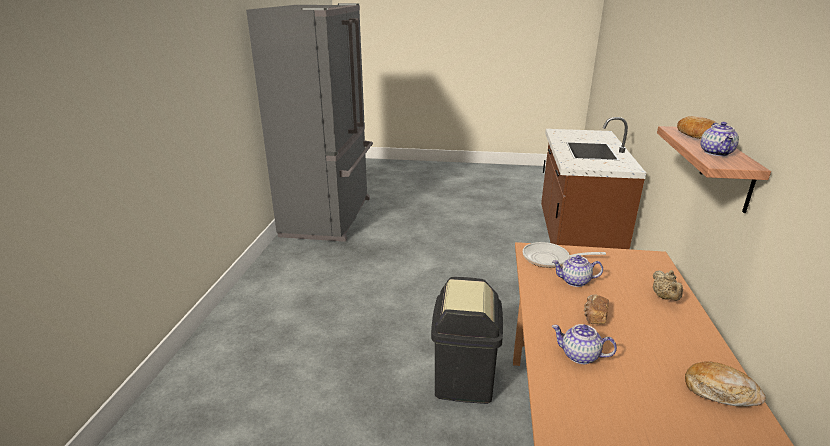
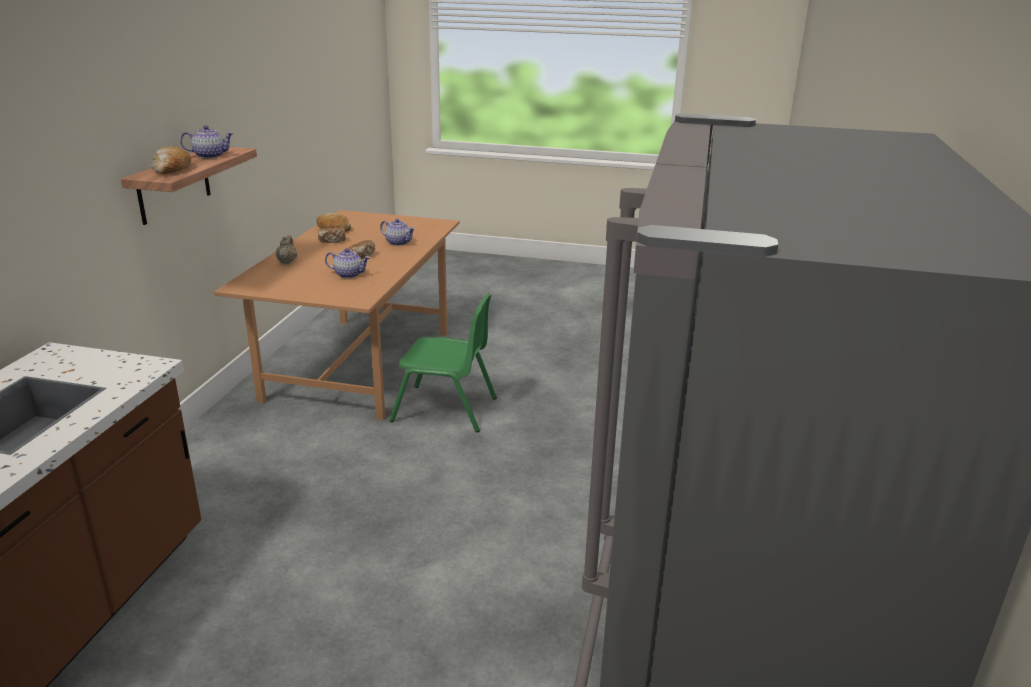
camera: 175 degrees left, 0 degrees up
(463, 379) = (445, 409): black trash can -> green chair
(550, 259) = (350, 291): frying pan -> none
(673, 350) = (332, 241): none -> bread
(716, 153) = (210, 156): teapot -> teapot turned 60 degrees clockwise

